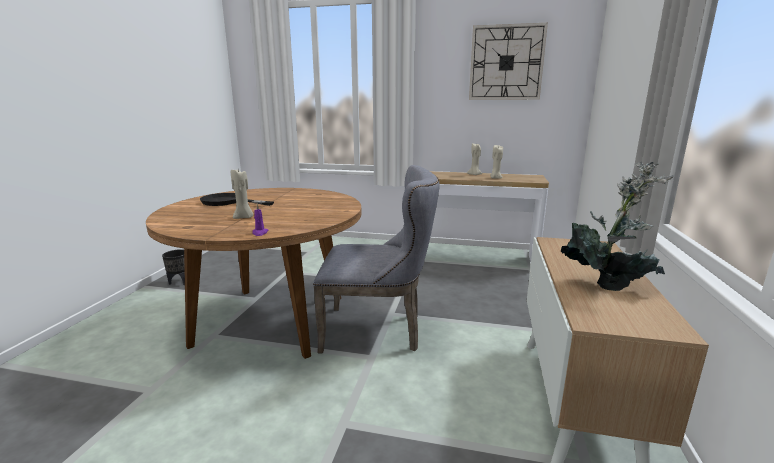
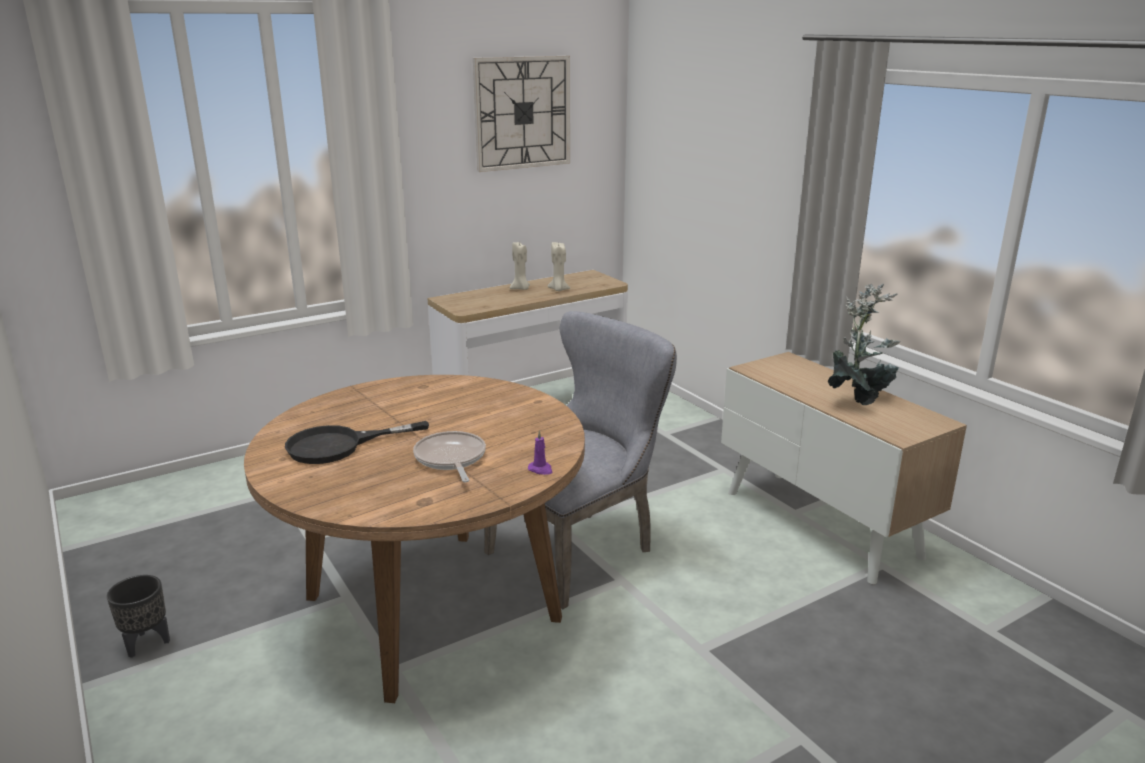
camera: 45 degrees left, 5 degrees up
(244, 217) = (450, 459): beige candle -> frying pan

